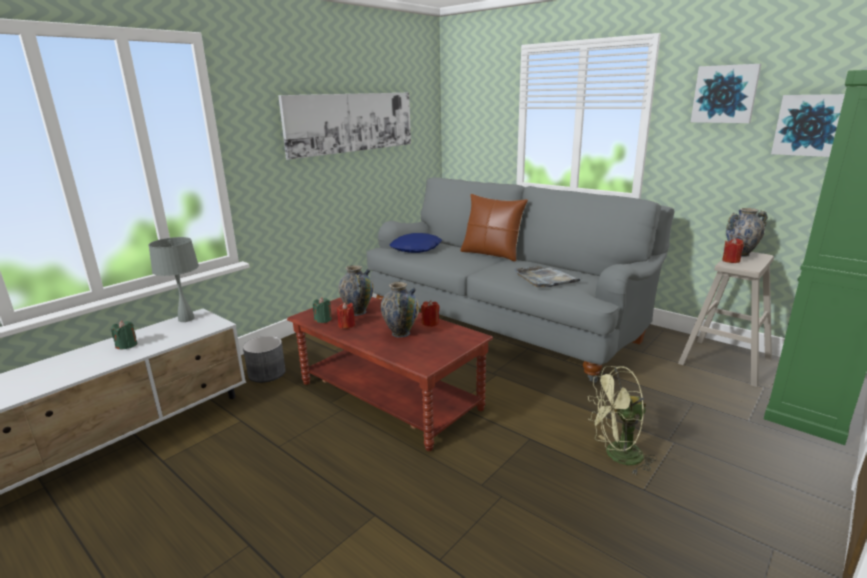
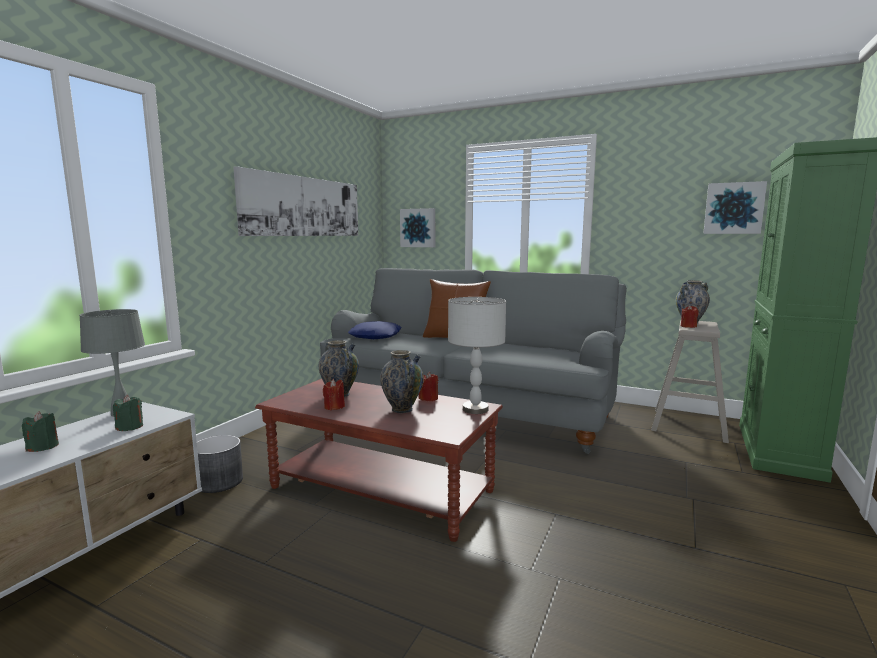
camera: 15 degrees left, 10 degrees down
(323, 320) = (302, 404): green candle -> green candle (130, 427)
(464, 339) = (475, 409): none -> grey table lamp
(545, 279) = (525, 353): grey tray -> none
(616, 456) = (649, 519): green fan -> none
(725, 94) = (658, 184): picture -> picture (418, 228)

